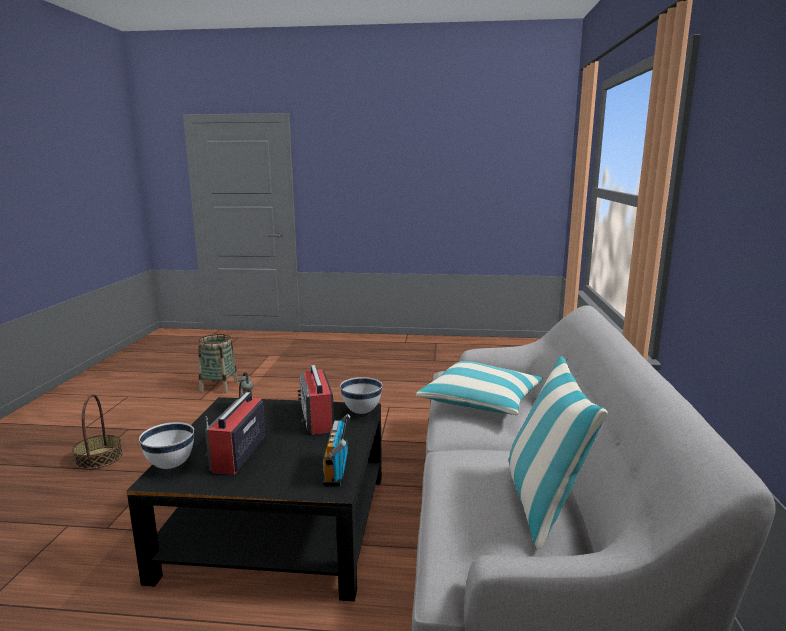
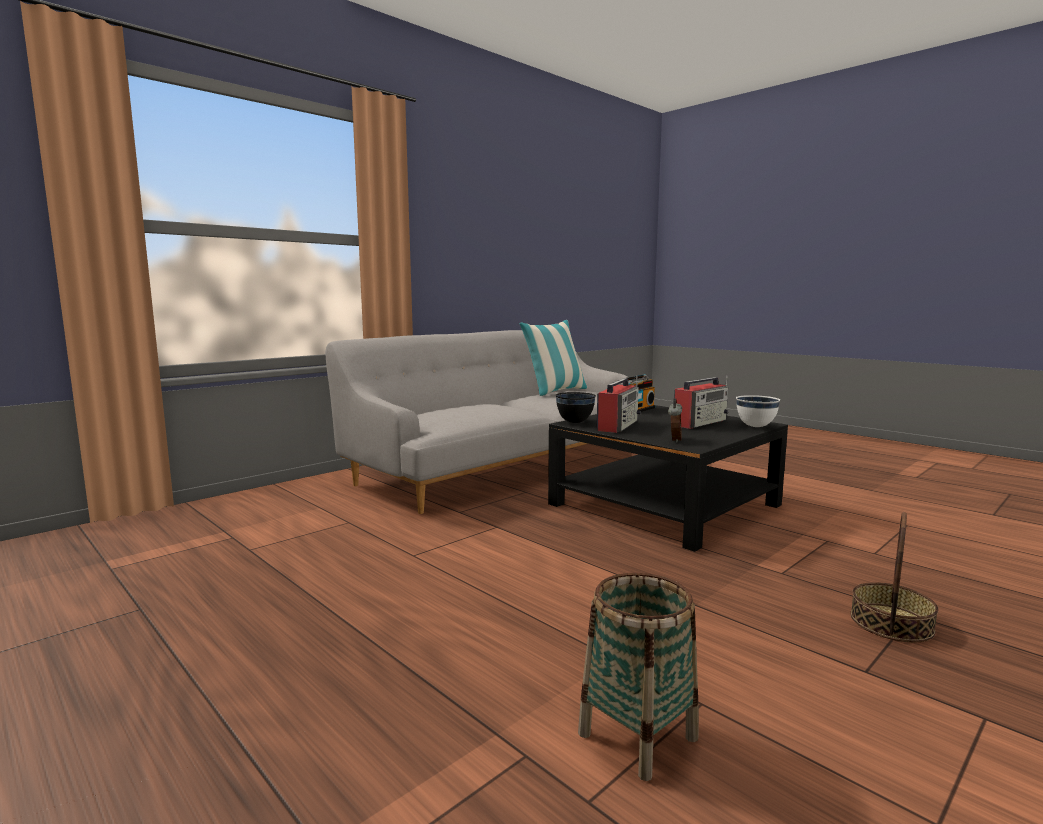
camera: 140 degrees left, 5 degrees down
(361, 412) = (575, 422): white bowl -> black bowl
(481, 401) = (475, 411): pillow -> none

